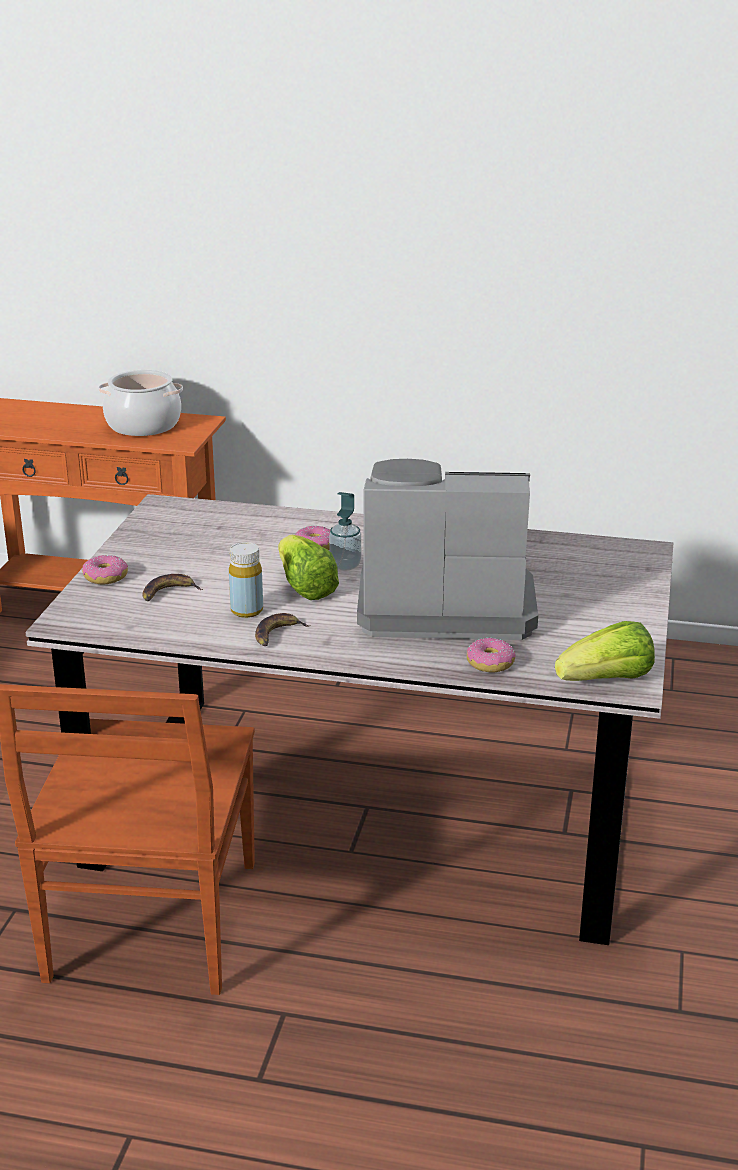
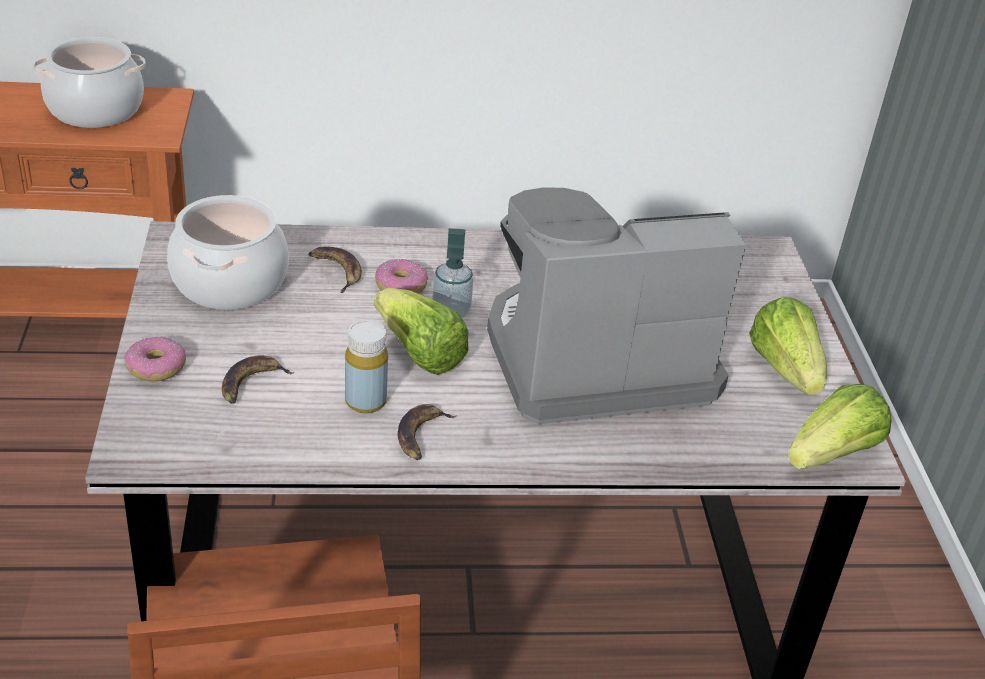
camera: 20 degrees left, 10 degrees up
(185, 533) = (229, 282): none -> cooking pot
(270, 533) = (336, 271): none -> banana
(490, 663) = (693, 447): donut -> none
(605, 625) = (785, 369): none -> lettuce

